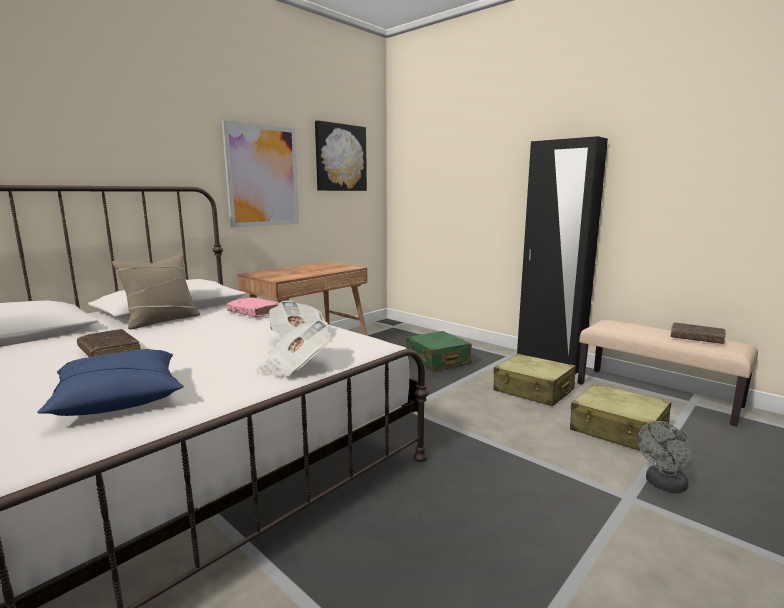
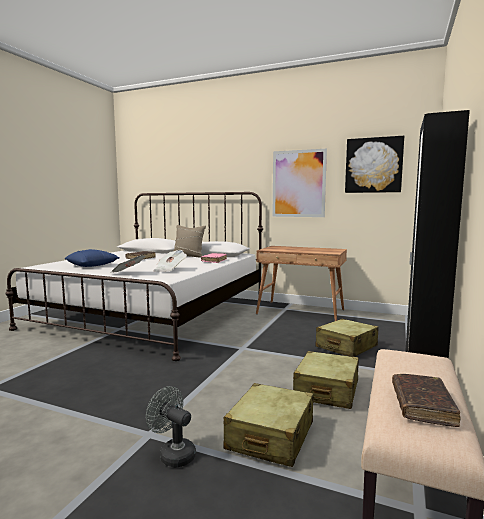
camera: 70 degrees right, 5 degrees down
(437, 361) = (346, 347): green suitcase -> beige suitcase

